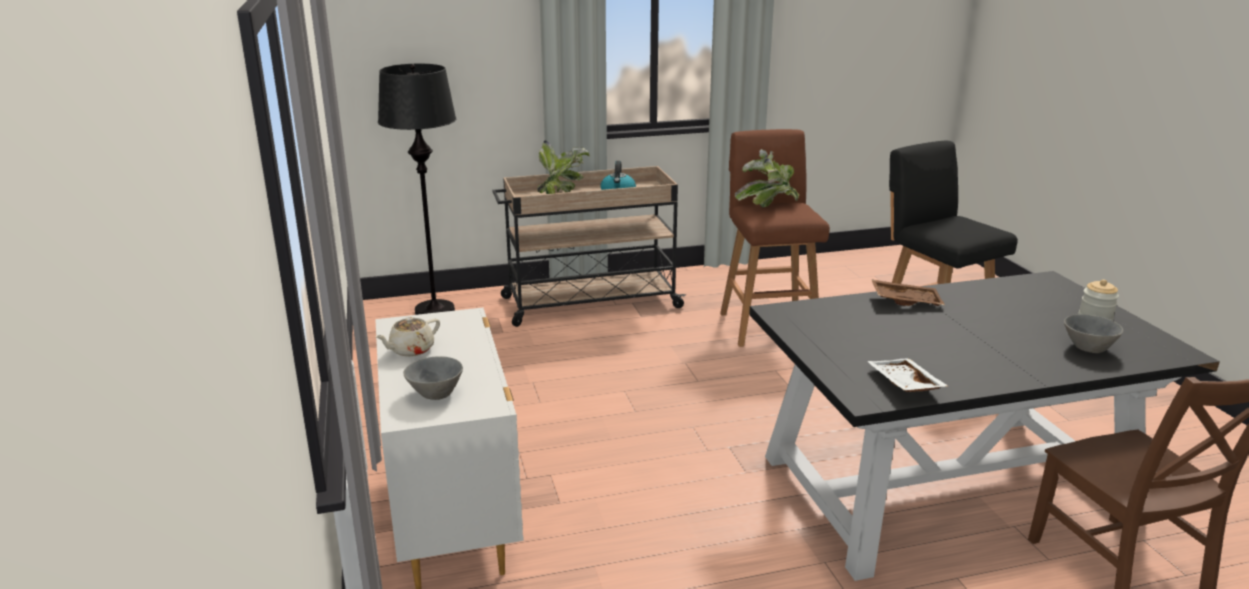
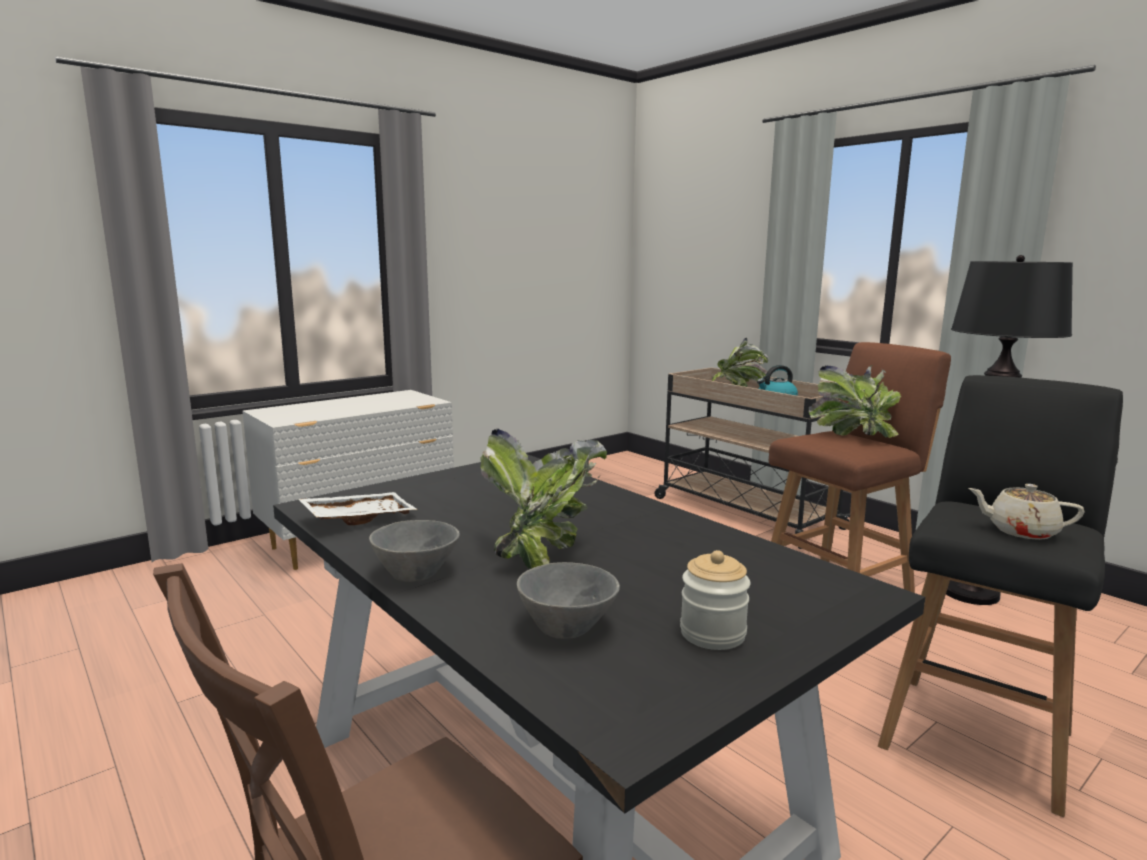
camera: 65 degrees right, 10 degrees down
(411, 350) = (365, 400): beige teapot -> beige teapot (1021, 531)
(435, 311) = (646, 471): black floor lamp -> black floor lamp (969, 592)
(436, 392) = (301, 411): grey bowl -> grey bowl (418, 573)
(905, 300) = (621, 506): brown tray -> none
(983, 335) = (543, 551): none -> potted plant

